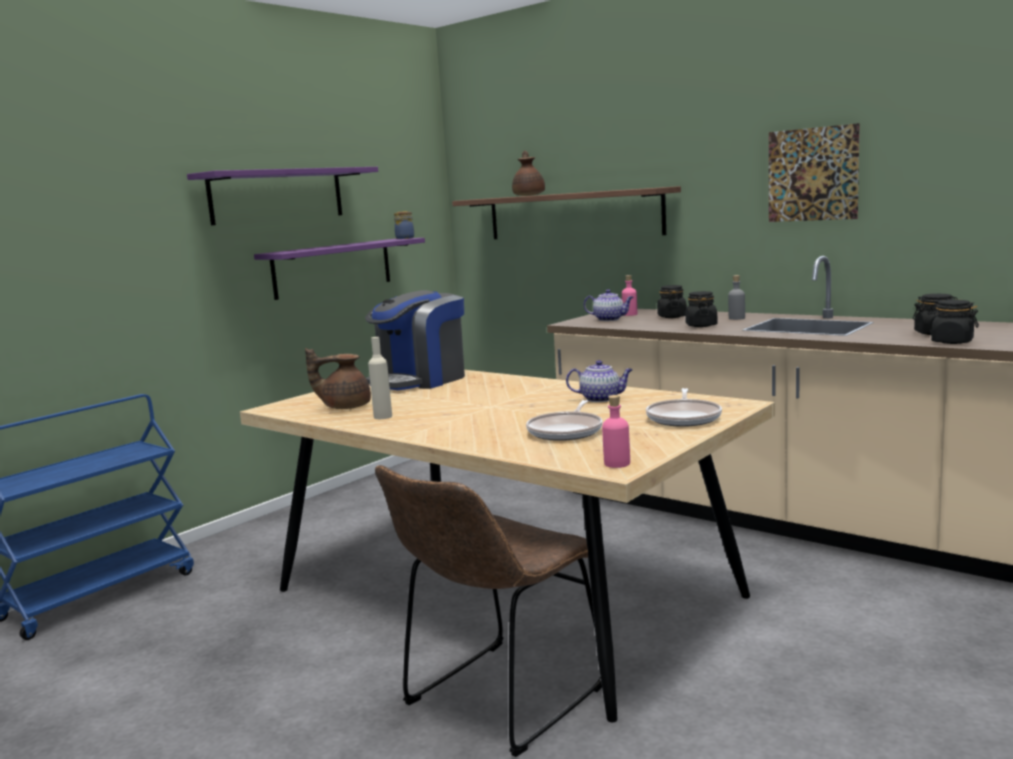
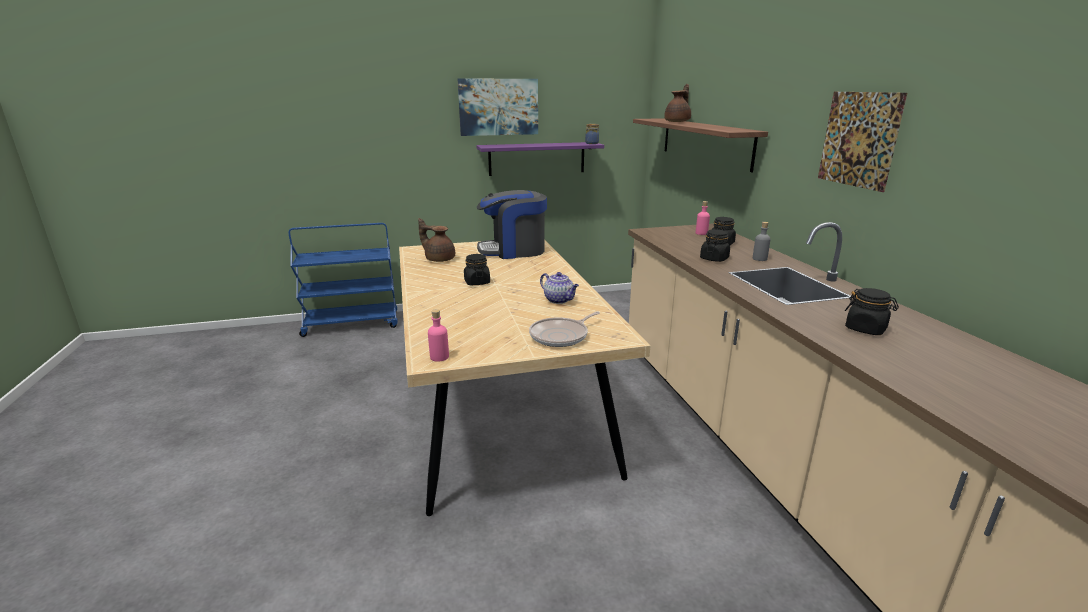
camera: 35 degrees right, 10 degrees up
(277, 195) = (498, 107): purple shelf -> picture
(383, 416) = (436, 273): beige bottle -> none
(499, 700) = (402, 469): brown chair -> none
(566, 431) = (480, 319): frying pan -> none
(609, 319) = (676, 234): teapot -> none
(951, 342) = (849, 344): black jar -> black jar (477, 282)

